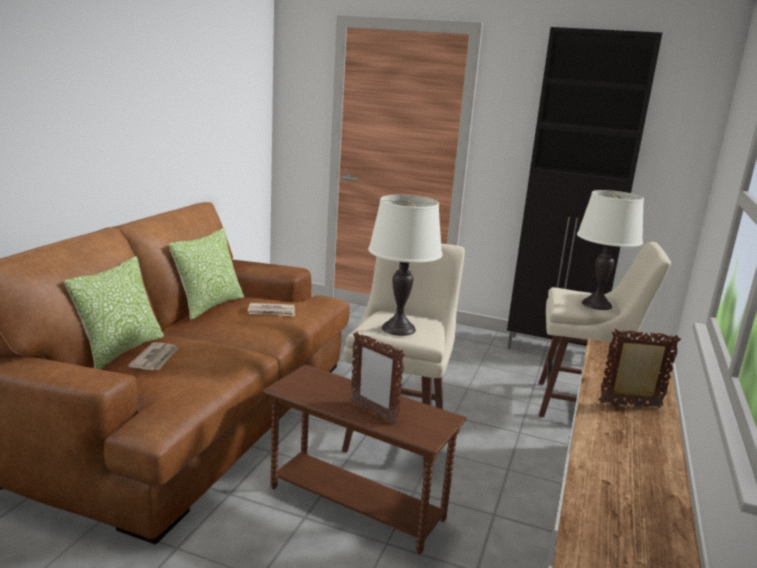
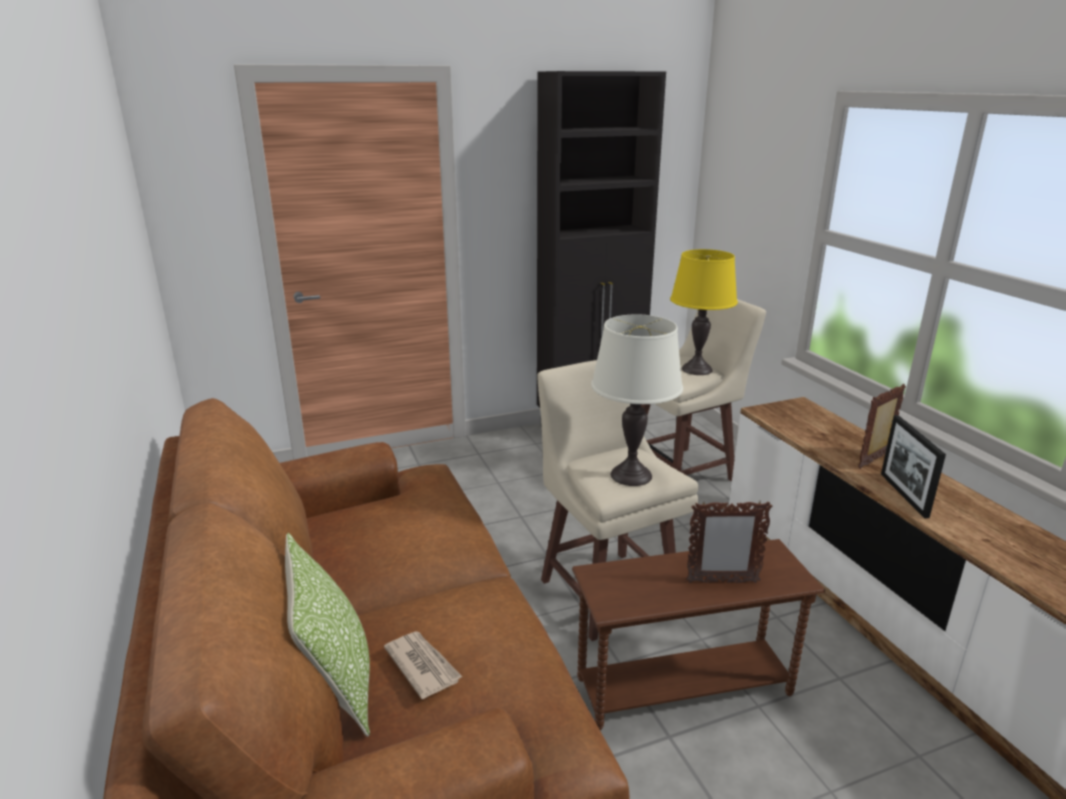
camera: 40 degrees left, 5 degrees up
(209, 305) = (320, 550): pillow -> none
(272, 312) = (421, 519): newspaper -> none
(596, 304) = (696, 369): white table lamp -> yellow table lamp
(600, 430) = (903, 495): none -> picture frame

